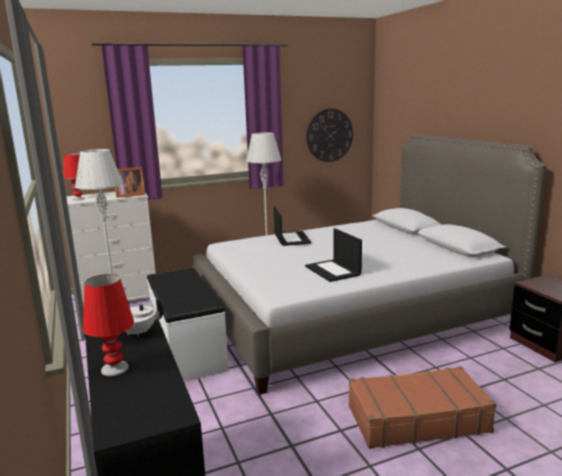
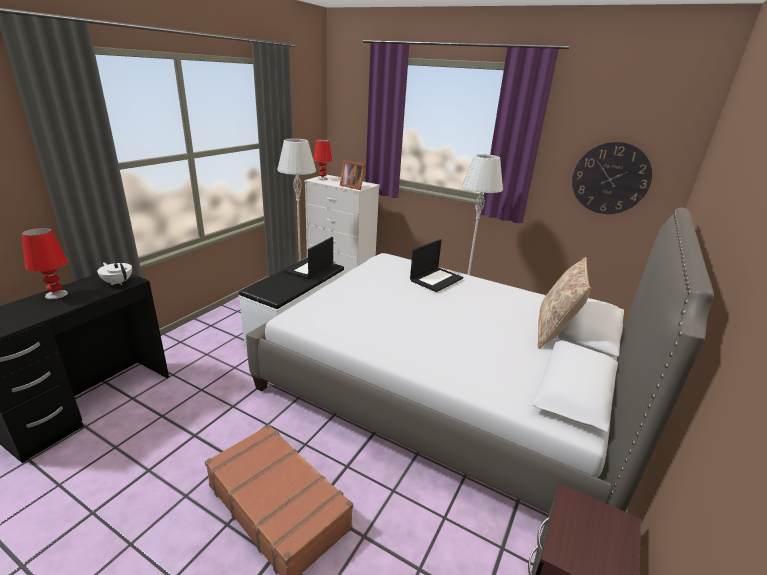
camera: 50 degrees right, 10 degrees up
(333, 271) = (378, 325): laptop -> laptop (309, 268)
(398, 233) = (554, 332): none -> beige pillow

